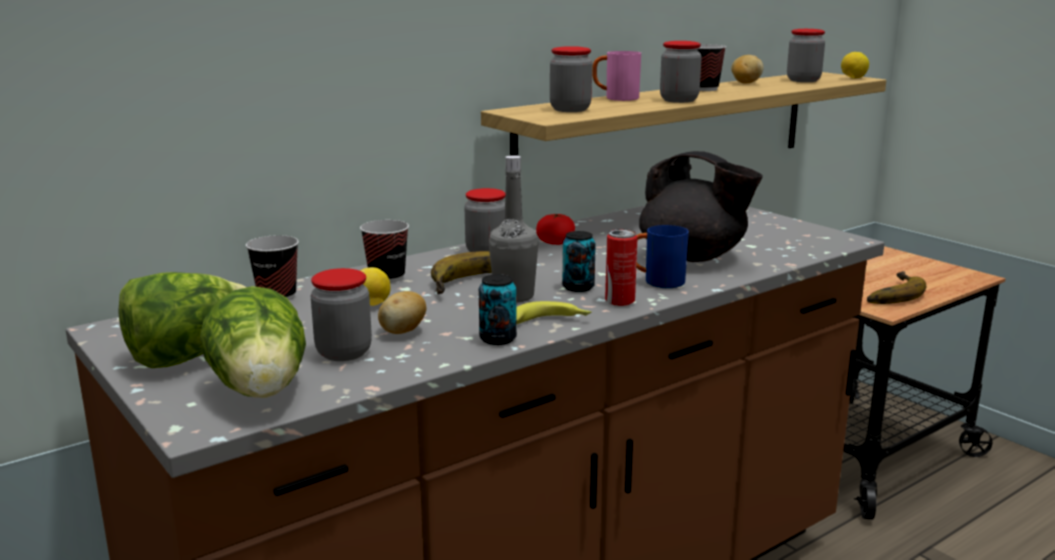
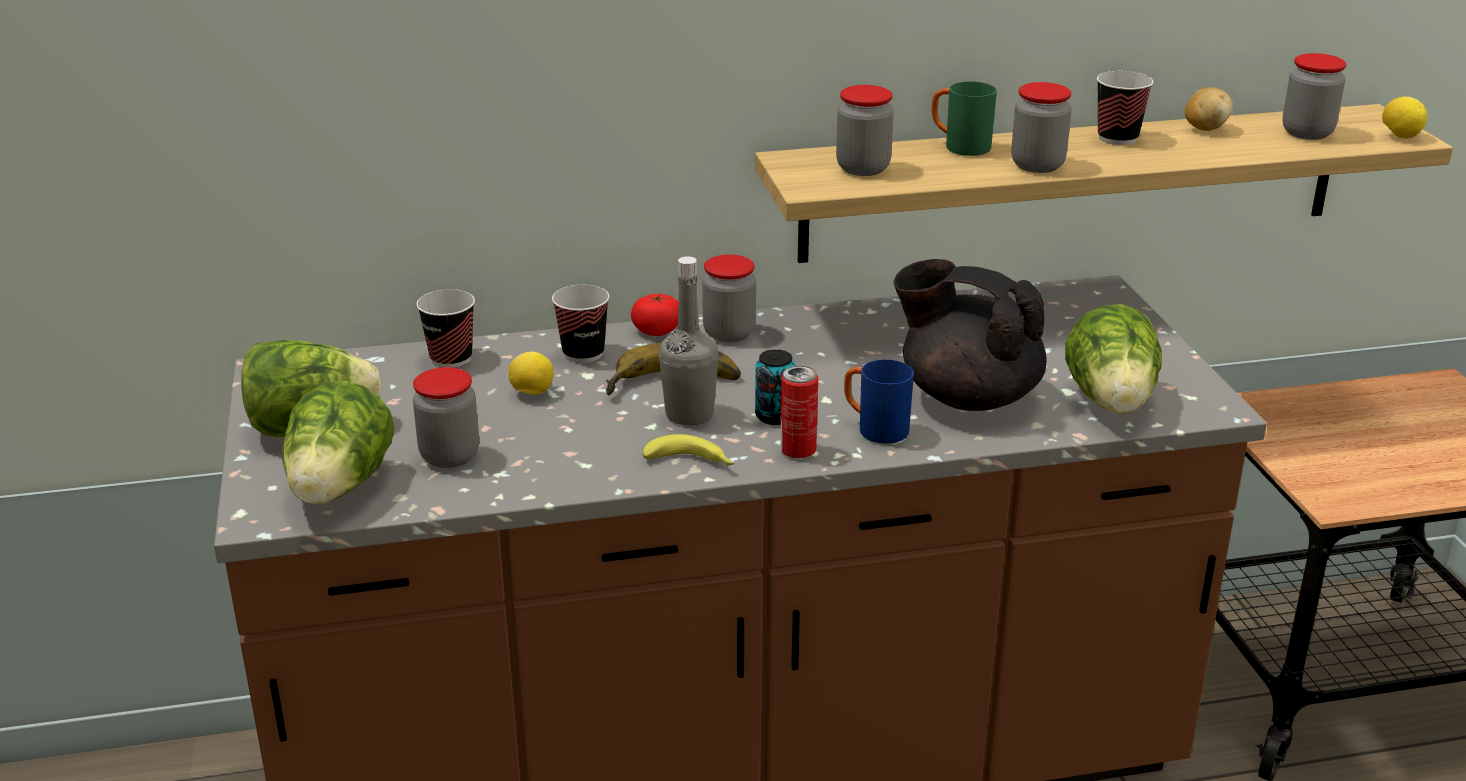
camera: 25 degrees right, 10 degrees up
(402, 332) = (528, 441): potato -> none
(498, 339) = (613, 475): can -> none
(555, 242) = (825, 333): tomato -> tomato (657, 330)
(615, 98) = (959, 147): pink mug -> green mug
(693, 257) = (967, 396): black teapot -> black teapot turned 150 degrees clockwise
(785, 246) = (1112, 403): none -> lettuce
(888, 293) = (1372, 474): banana -> none

